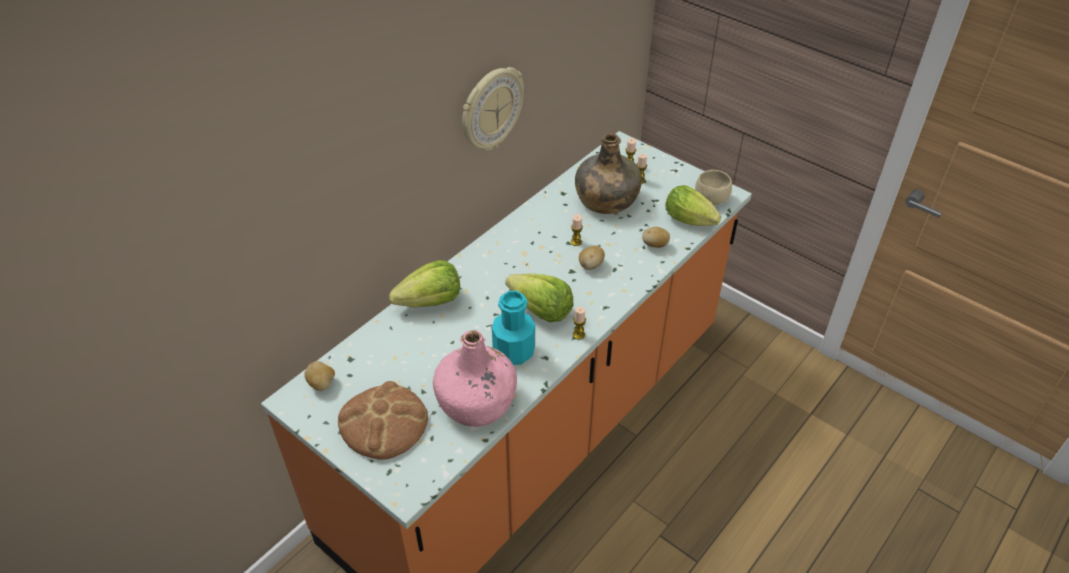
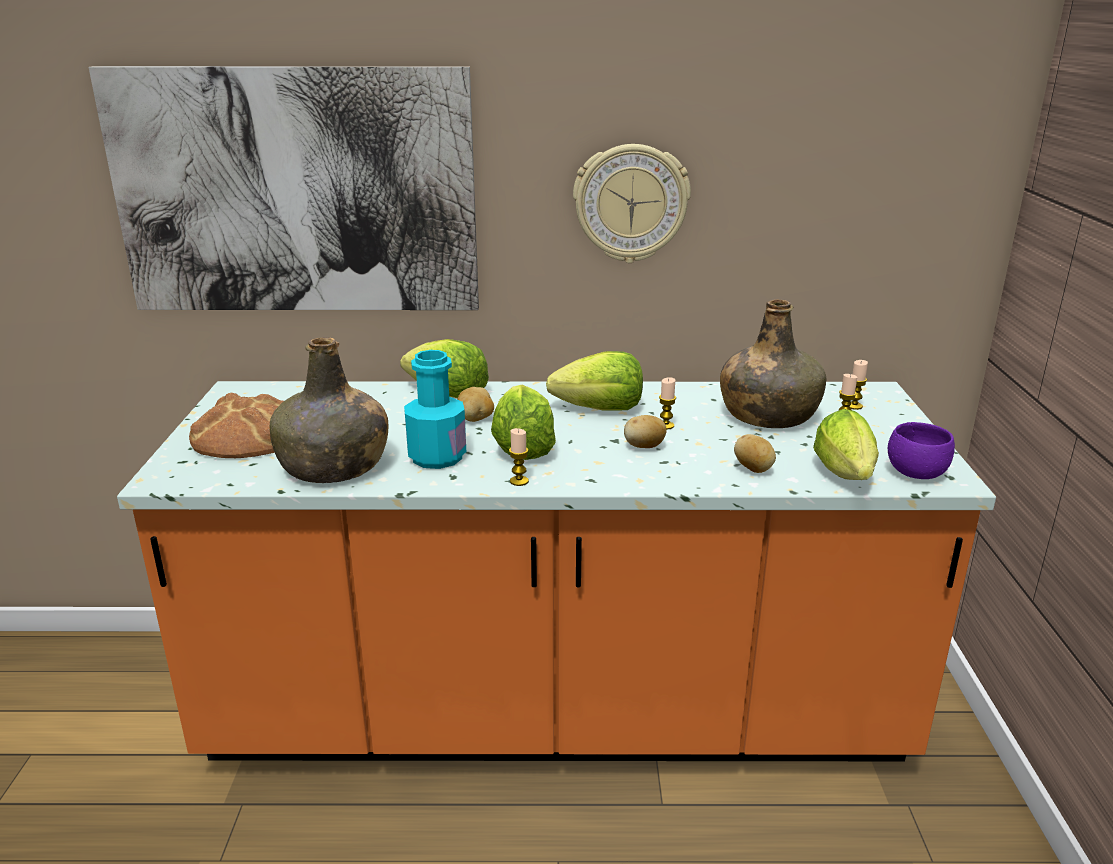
camera: 50 degrees right, 20 degrees down
(291, 232) = (296, 193): none -> picture
(322, 384) = (269, 393): potato -> potato (476, 419)
(477, 402) = (334, 466): pink bottle -> green bottle
(528, 252) = (600, 409): none -> lettuce
(711, 199) = (915, 473): beige bowl -> purple bowl

